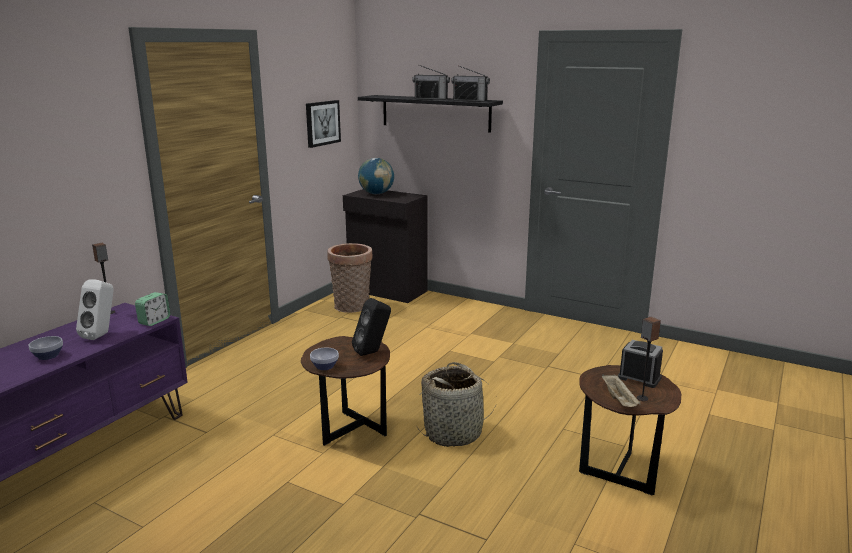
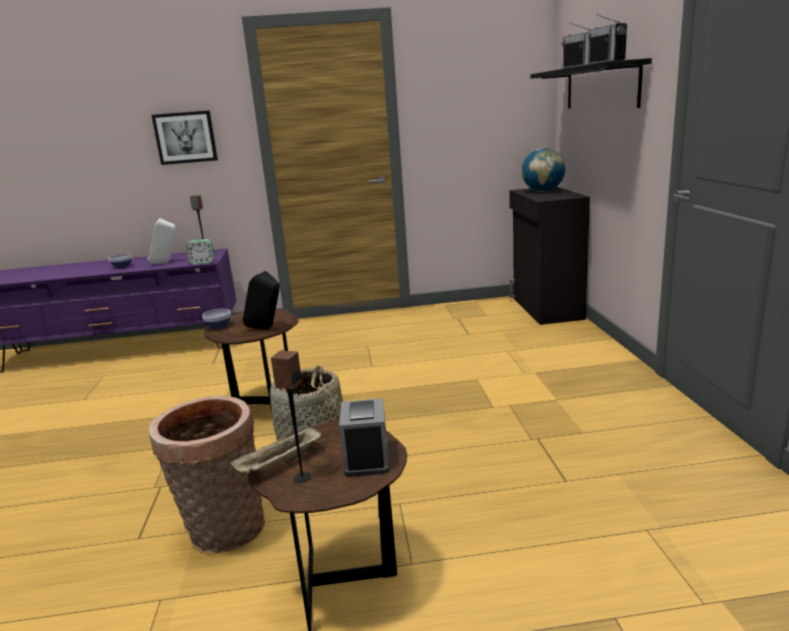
camera: 55 degrees right, 0 degrees up
(322, 123) = (488, 106): picture -> picture (185, 137)
(352, 307) = (483, 313): basket -> basket (223, 532)

